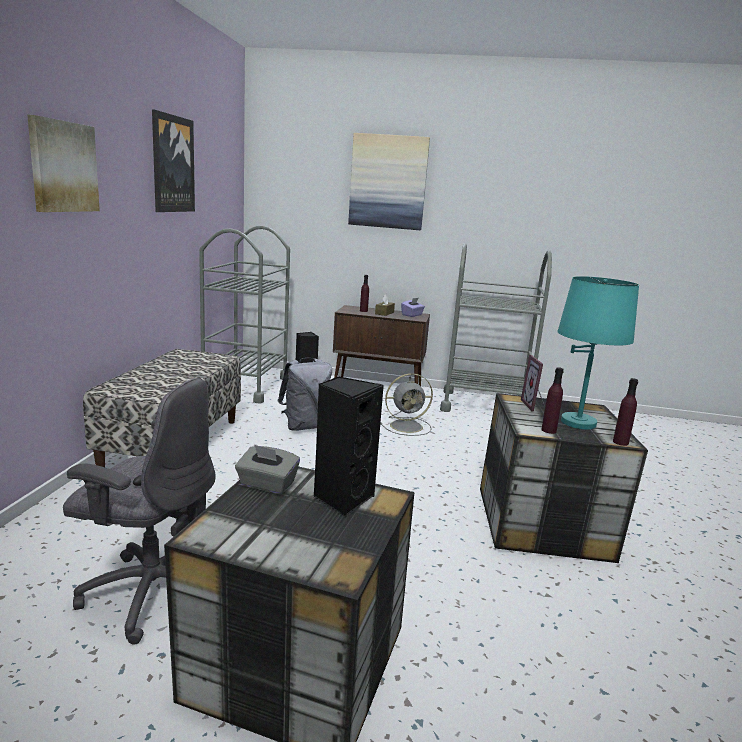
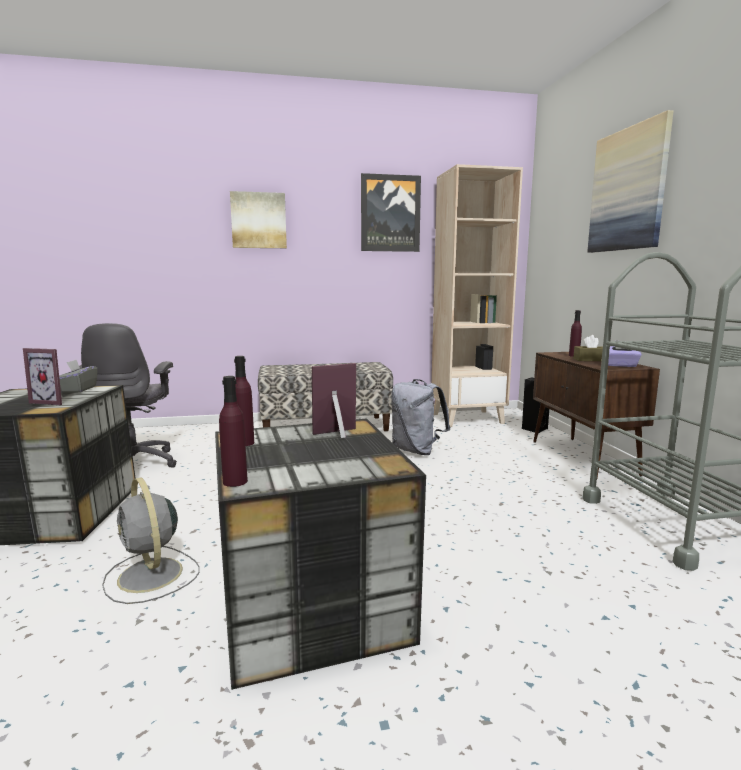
camera: 70 degrees right, 5 degrees down
(246, 386) = (468, 418): grey cart -> beige bookcase
(342, 498) = (53, 402): black speaker -> picture frame
(407, 426) = (495, 488): grey fan -> grey fan (151, 576)
(578, 422) = (296, 456): turquoise table lamp -> none

